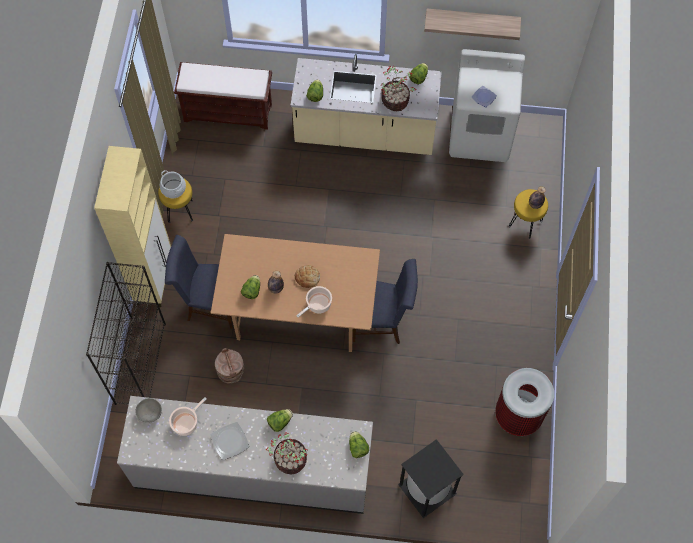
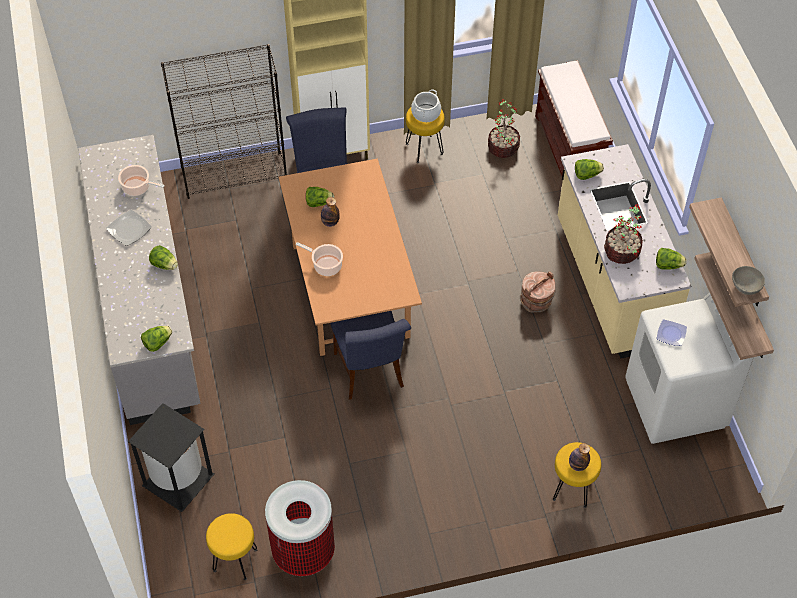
camera: 70 degrees right, 10 degrees down
(150, 413) = (139, 156): grey bowl -> grey bowl (746, 287)
(231, 371) = (254, 253): brown bucket -> brown bucket (536, 301)
(289, 459) = (125, 286): potted plant -> potted plant (503, 147)
(307, 277) = (356, 246): bread -> none
(494, 41) = (746, 307): none -> shelf
(510, 466) = (234, 560): none -> yellow stool

